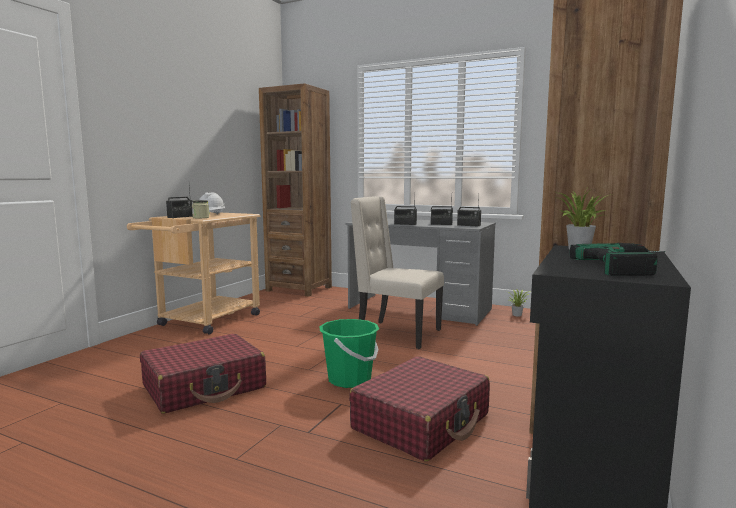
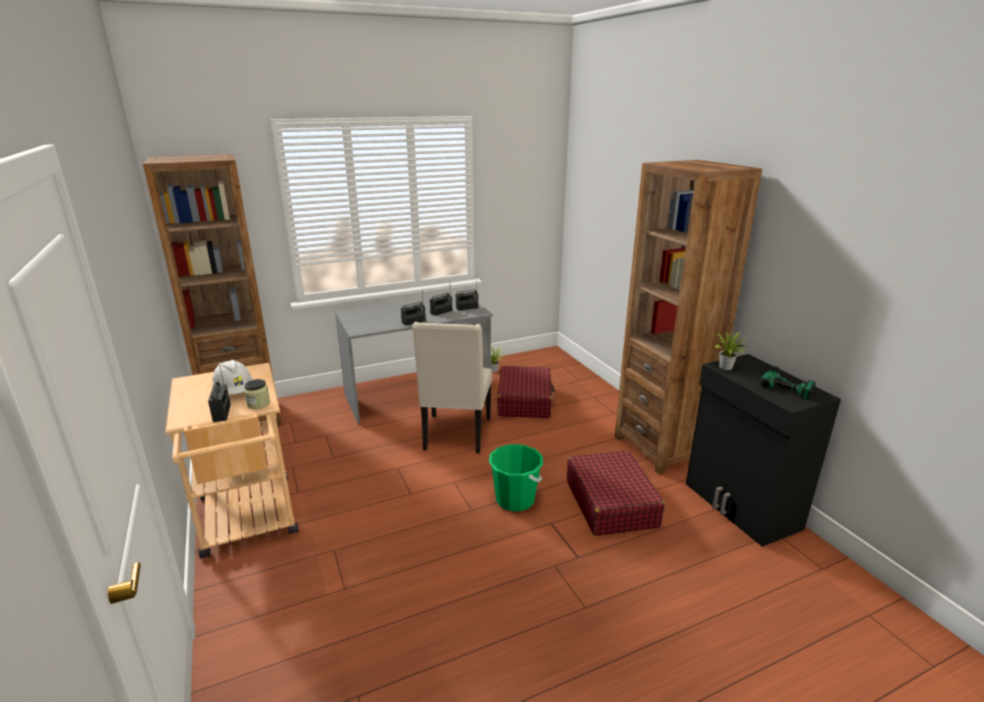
camera: 50 degrees left, 15 degrees up
(205, 387) = (437, 581): red suitcase -> red suitcase (524, 401)
(396, 334) = (456, 435): beige chair -> beige chair turned 60 degrees counterclockwise

